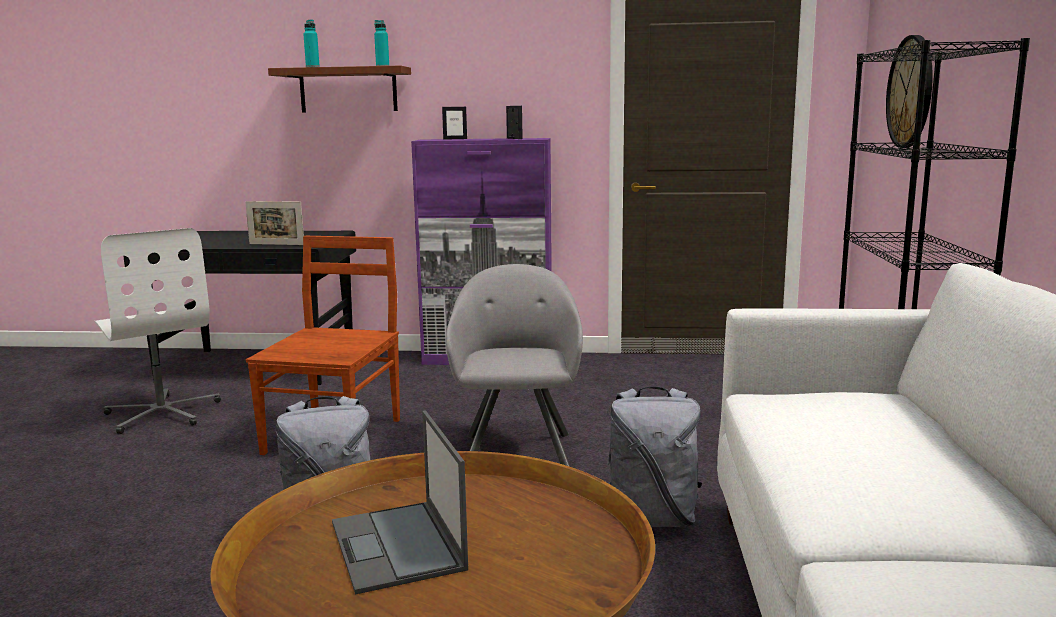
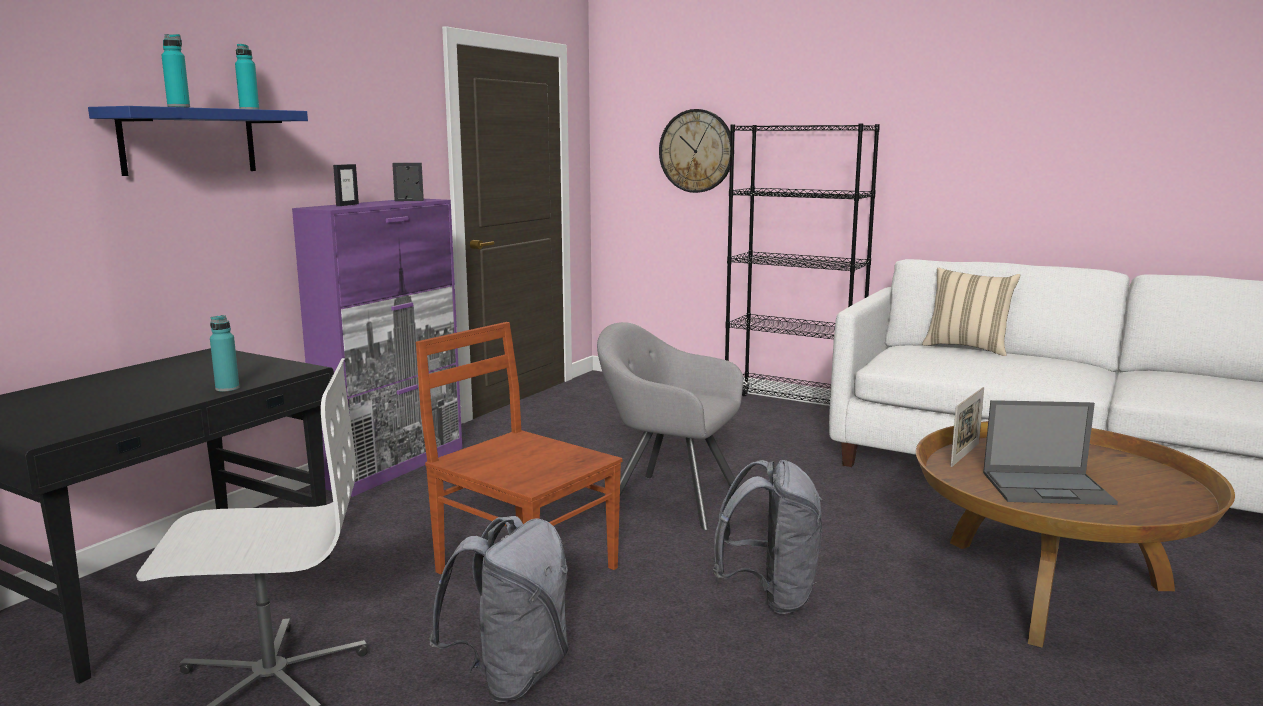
camera: 65 degrees left, 0 degrees up
(250, 246) = (227, 388): none -> turquoise bottle
(276, 244) = (247, 378): picture frame -> picture frame (965, 455)
(348, 90) = (189, 141): brown shelf -> blue shelf
(652, 519) = (829, 484): grey backpack -> grey backpack (511, 676)
(929, 423) = (967, 348): none -> beige pillow

